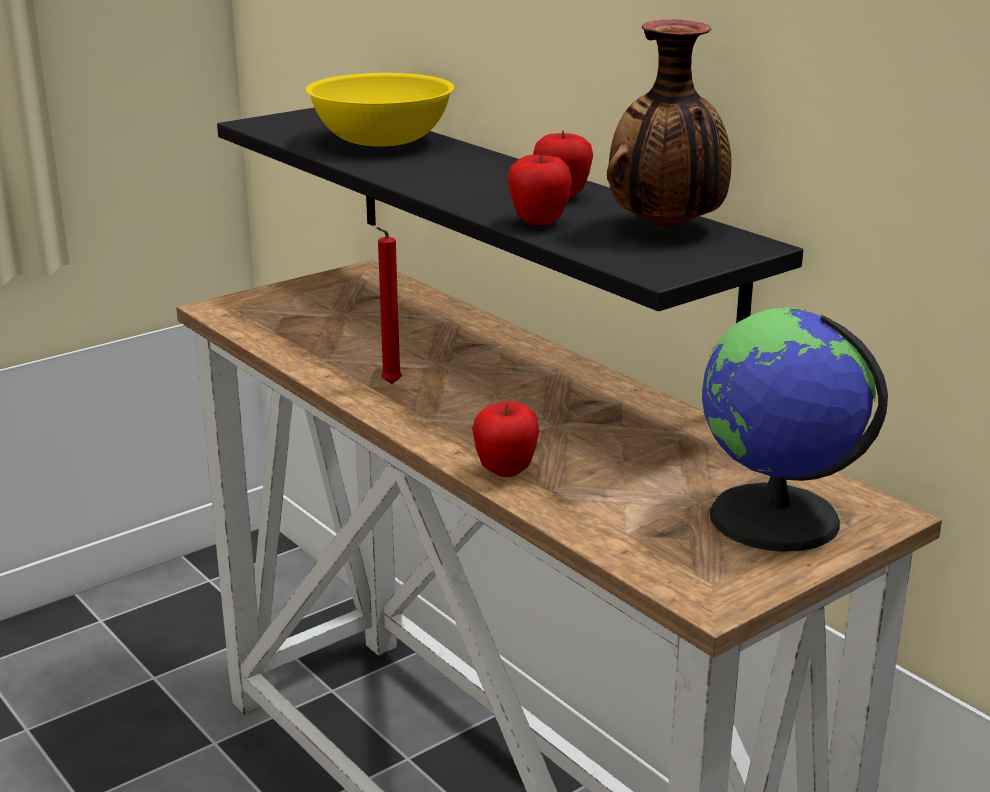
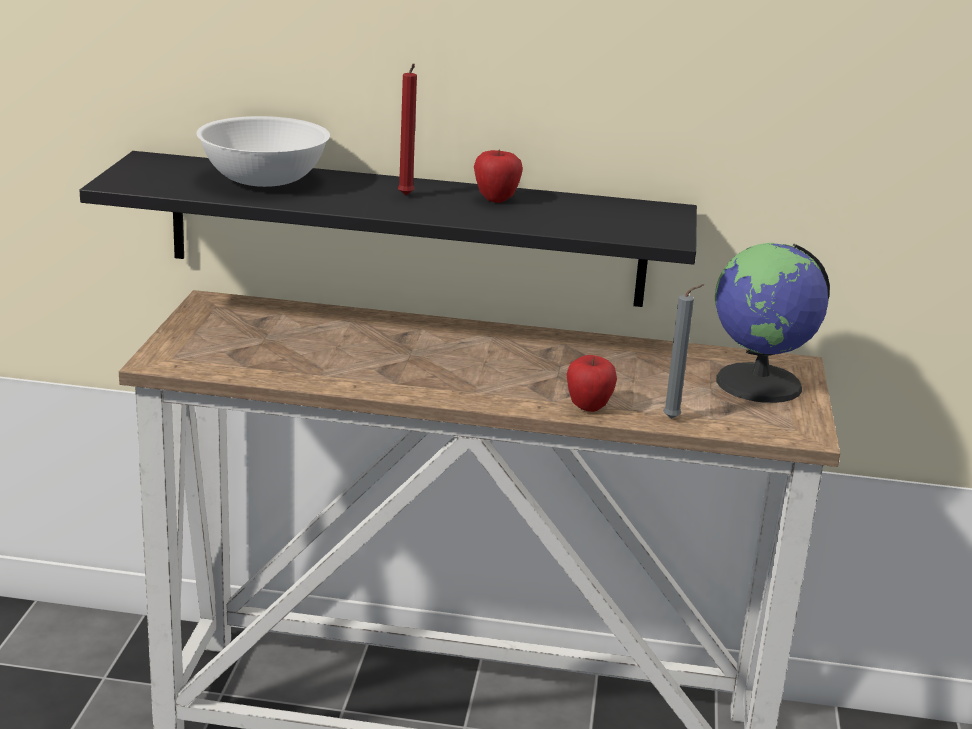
camera: 45 degrees left, 0 degrees up
(383, 141) = (265, 180): yellow bowl -> white bowl
(389, 385) = (411, 378): red candle -> red candle (406, 196)
(539, 223) = (531, 222): apple -> none
(578, 517) = (674, 419): none -> grey candle
(667, 228) = (606, 208): vase -> none

